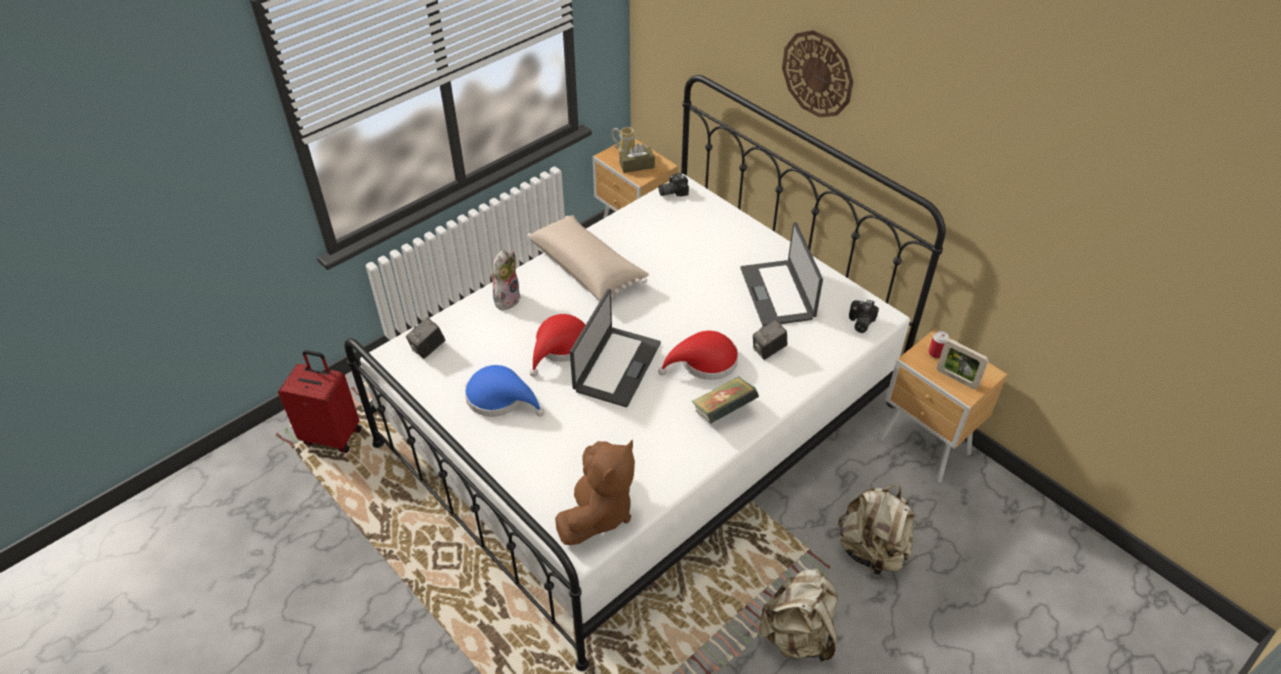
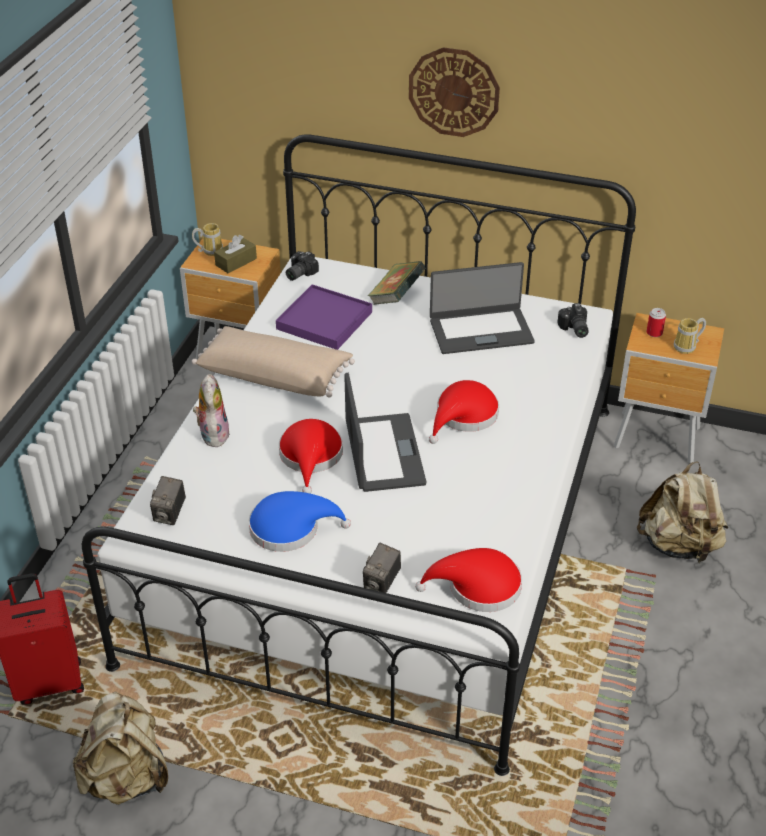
camera: 30 degrees left, 5 degrees down
(598, 512) = (478, 587): brown plush toy -> red hat
(660, 238) = (324, 320): none -> purple tray
(723, 412) = (518, 452): book -> book (396, 297)
(768, 350) = (514, 384): camera -> camera (382, 583)
(778, 293) = (480, 330): laptop -> laptop turned 60 degrees counterclockwise
(798, 634) = (671, 645): beige backpack -> beige backpack (126, 778)
(956, 379) = (687, 347): picture frame -> mug

